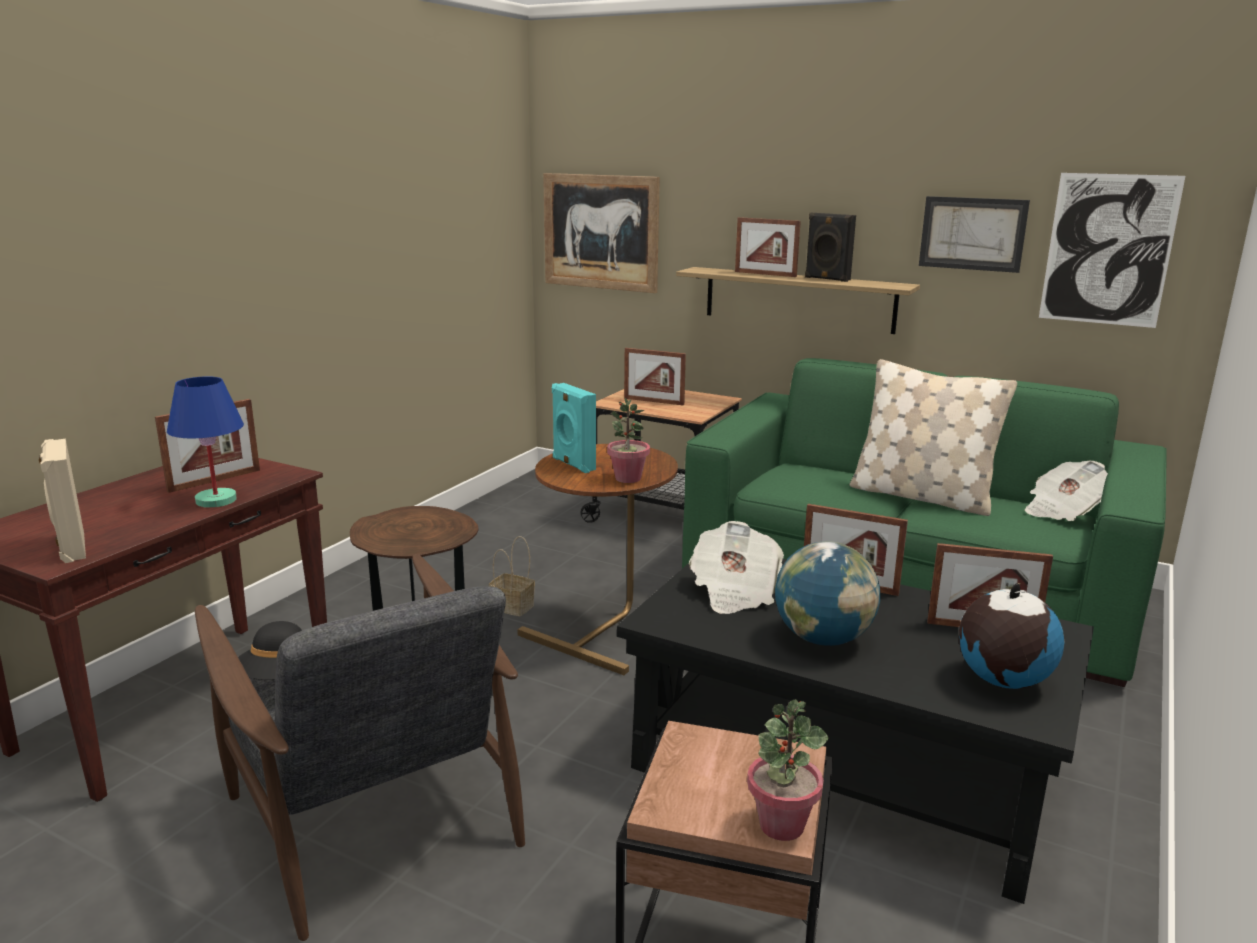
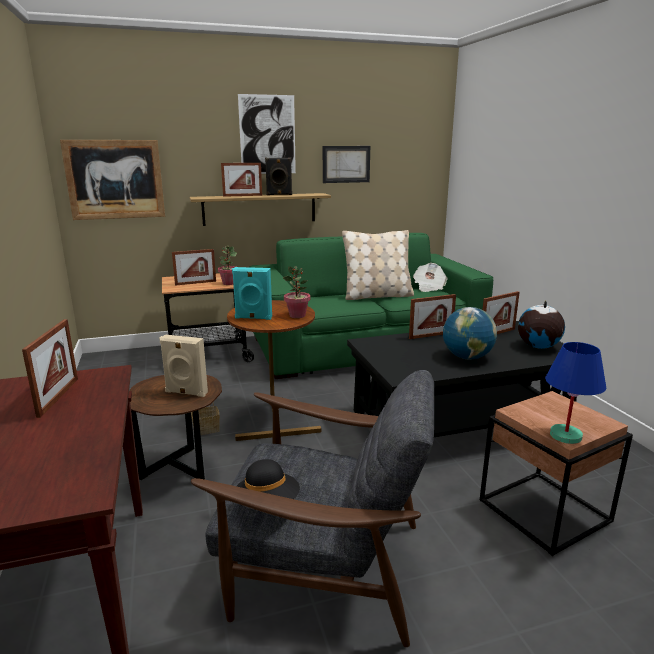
camera: 45 degrees left, 0 degrees up
(71, 548) = (66, 482): beige speaker -> beige speaker (186, 393)
(215, 500) = (100, 406): blue table lamp -> blue table lamp (566, 436)
(734, 592) = (401, 354): newspaper -> none
(781, 825) = (601, 421): potted plant -> potted plant (228, 283)
(1108, 250) = (403, 168): picture -> picture (267, 135)

